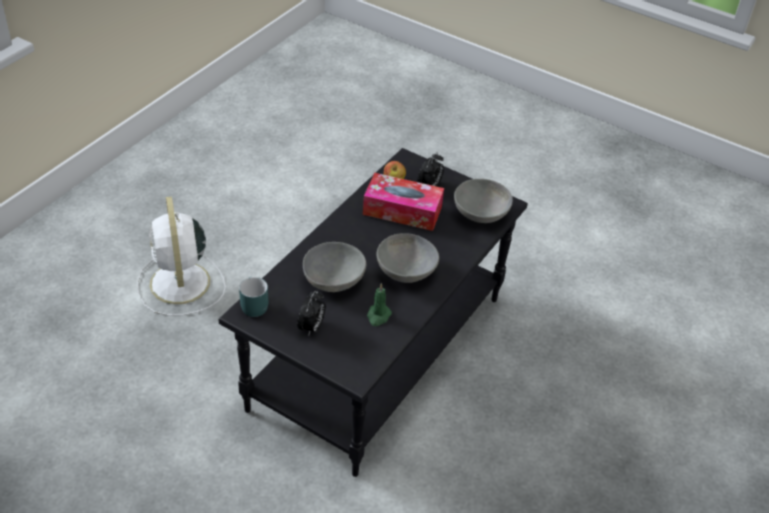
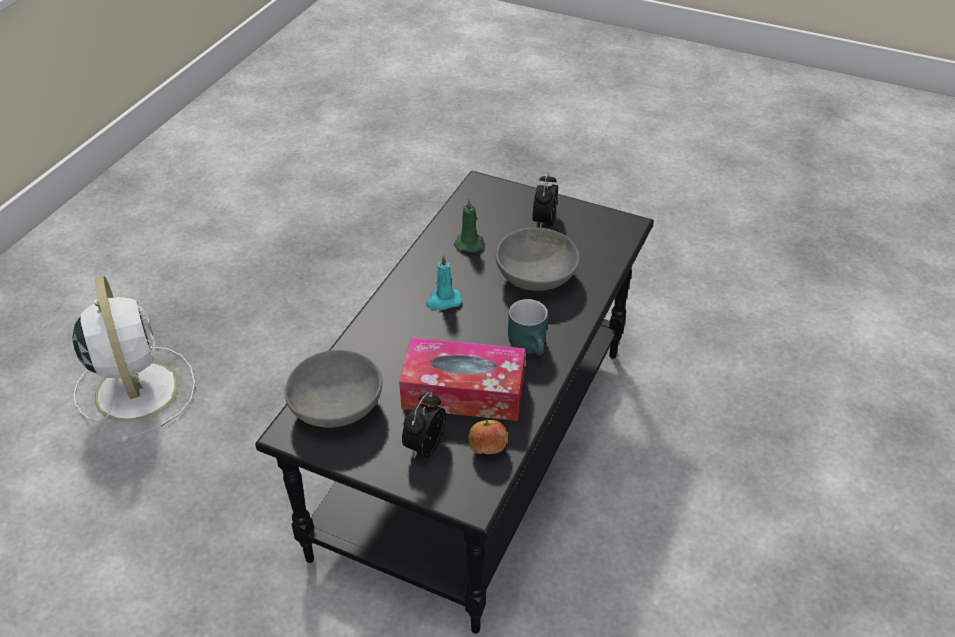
camera: 175 degrees right, 0 degrees up
(180, 285) = (788, 508): white fan -> white fan (136, 388)
(252, 305) = (623, 235): turquoise mug -> turquoise mug (531, 346)
(406, 270) = (443, 301): grey bowl -> turquoise candle

